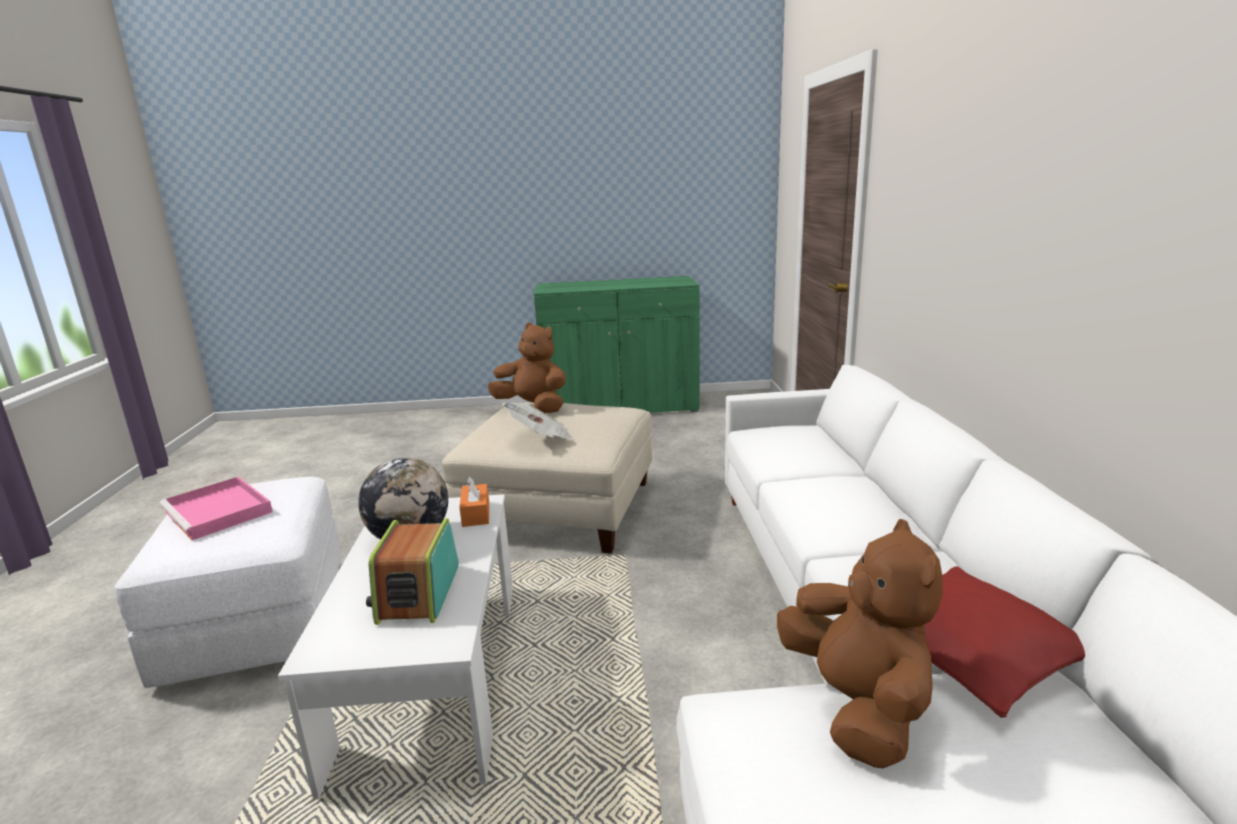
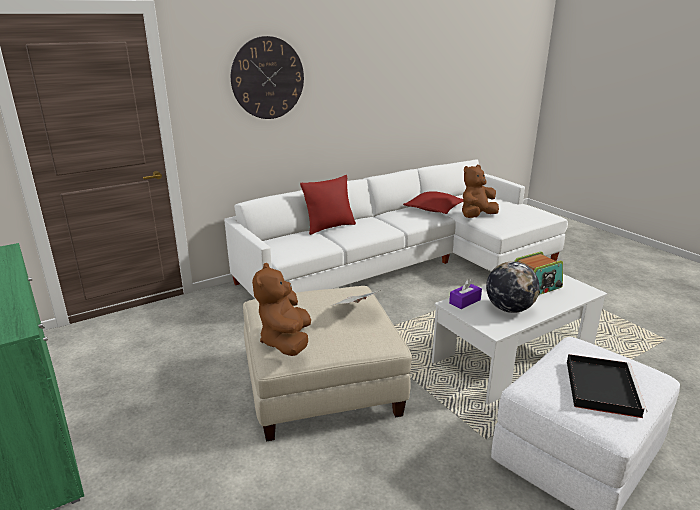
camera: 120 degrees left, 5 degrees up
(219, 512) = (601, 387): pink tray -> black tray
(476, 514) = (465, 301): orange tissue box -> purple tissue box
(858, 478) = (329, 227): none -> red pillow
(945, 168) = (268, 78): none -> wall clock

